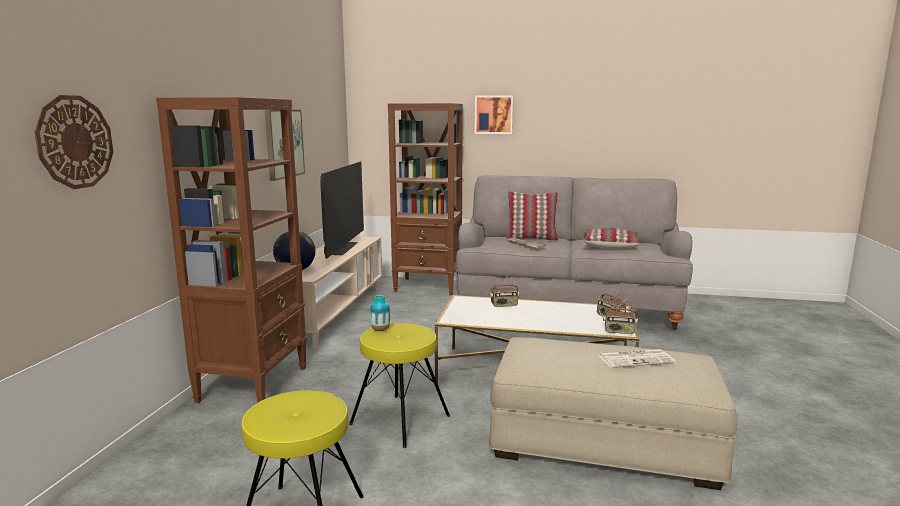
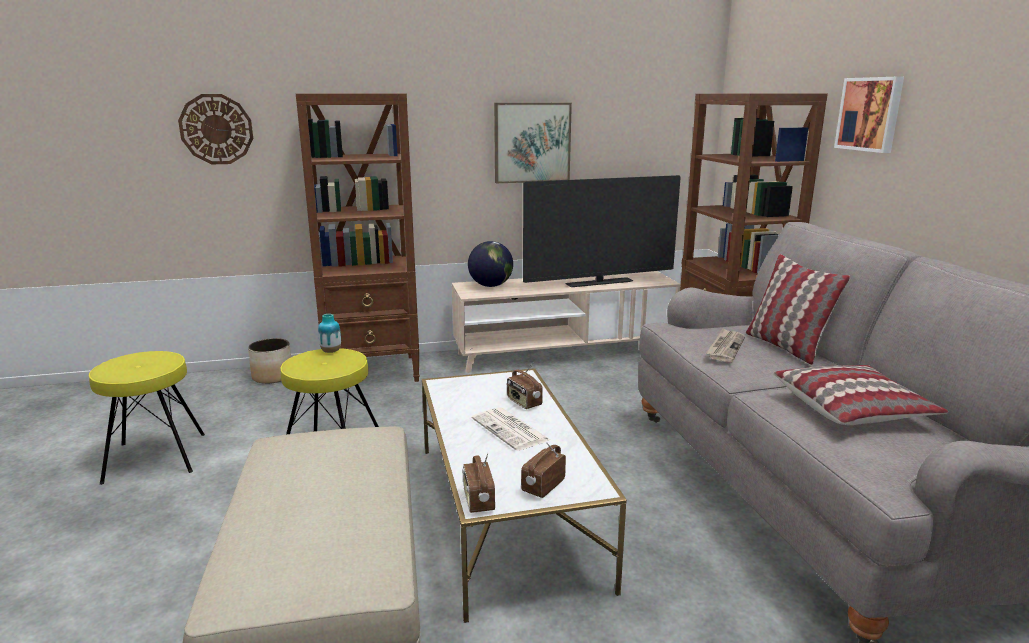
camera: 65 degrees right, 5 degrees up
(178, 436) = (273, 376): none -> planter
(635, 359) = (331, 517): newspaper -> newspaper (511, 430)

